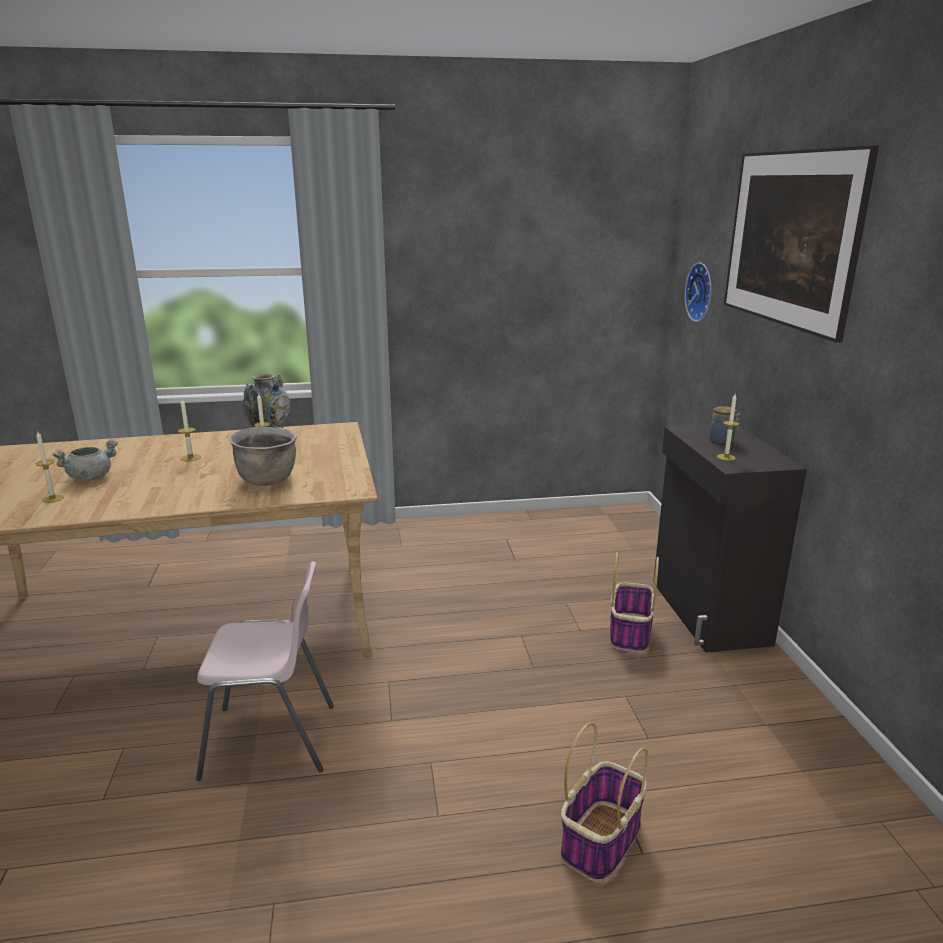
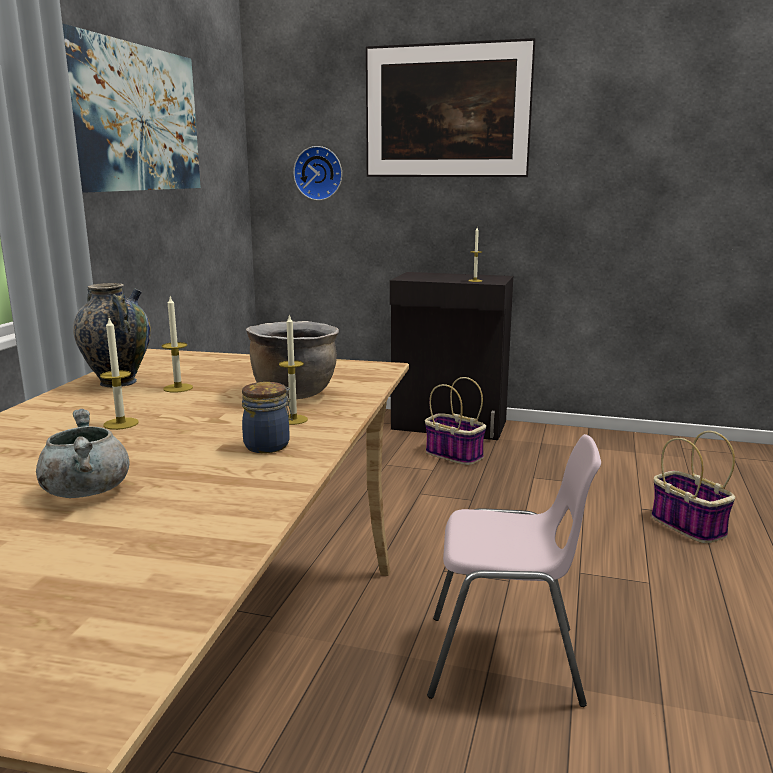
camera: 65 degrees left, 5 degrees down
(53, 499) = (154, 520): candle -> candle (293, 419)
(271, 740) = (505, 661): pink chair -> pink chair turned 75 degrees clockwise
(481, 241) = (134, 118): none -> picture
(722, 440) = (440, 277): jar -> jar (269, 445)

